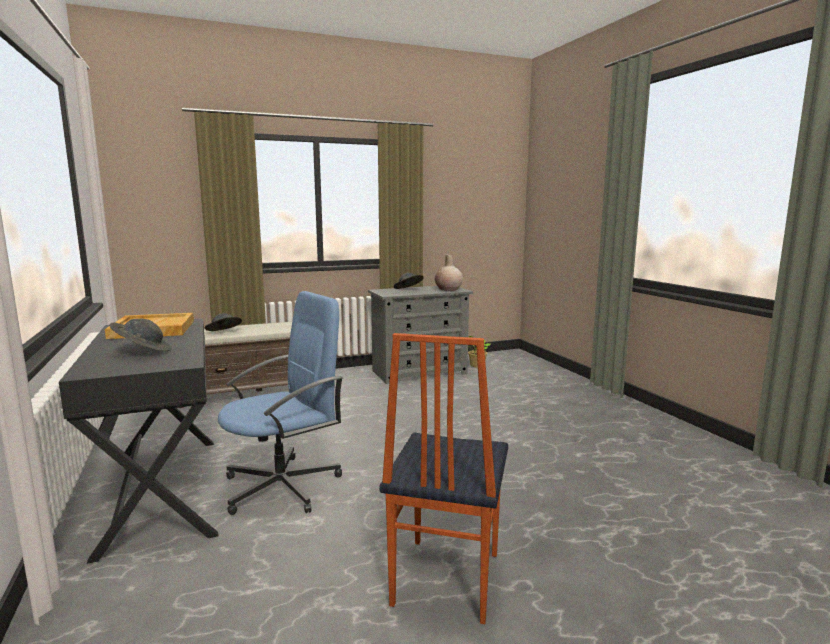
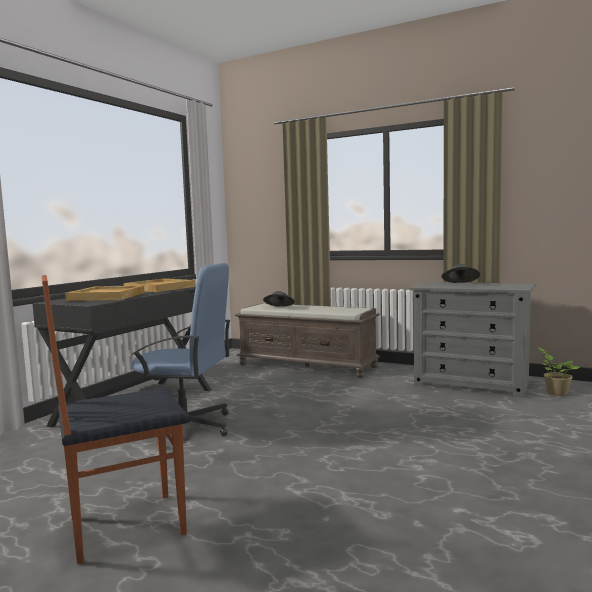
camera: 50 degrees right, 5 degrees down
(143, 351) = (107, 296): grey hat -> beige tray
(448, 289) = (506, 287): beige vase -> none

